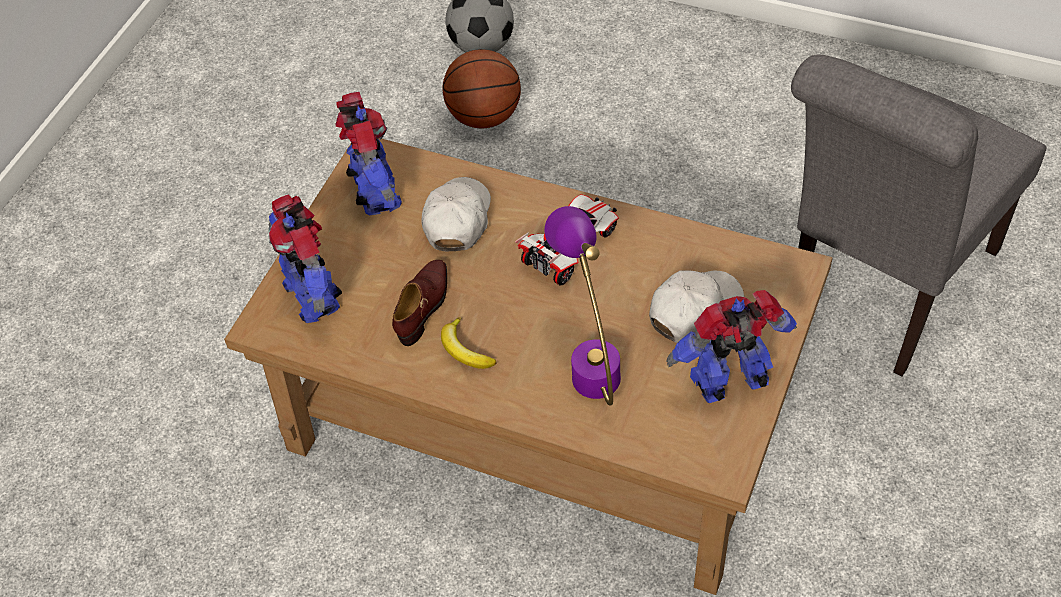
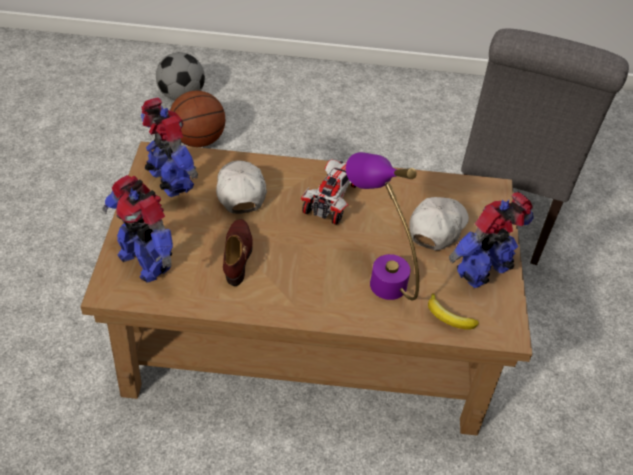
camera: 25 degrees left, 5 degrees down
(465, 350) = (282, 281): banana -> banana (448, 318)

